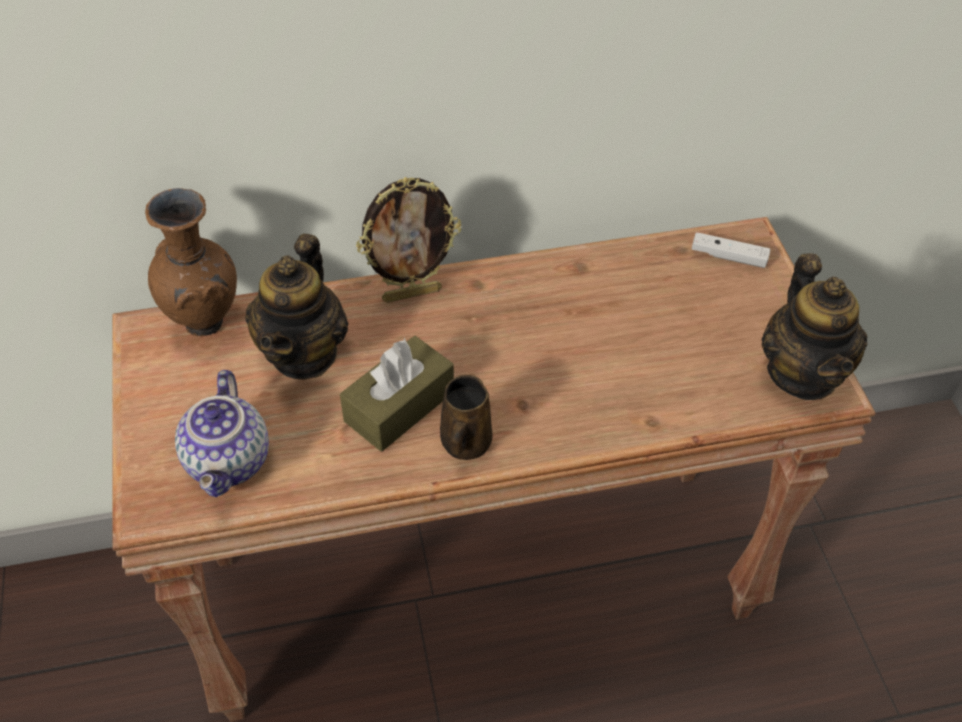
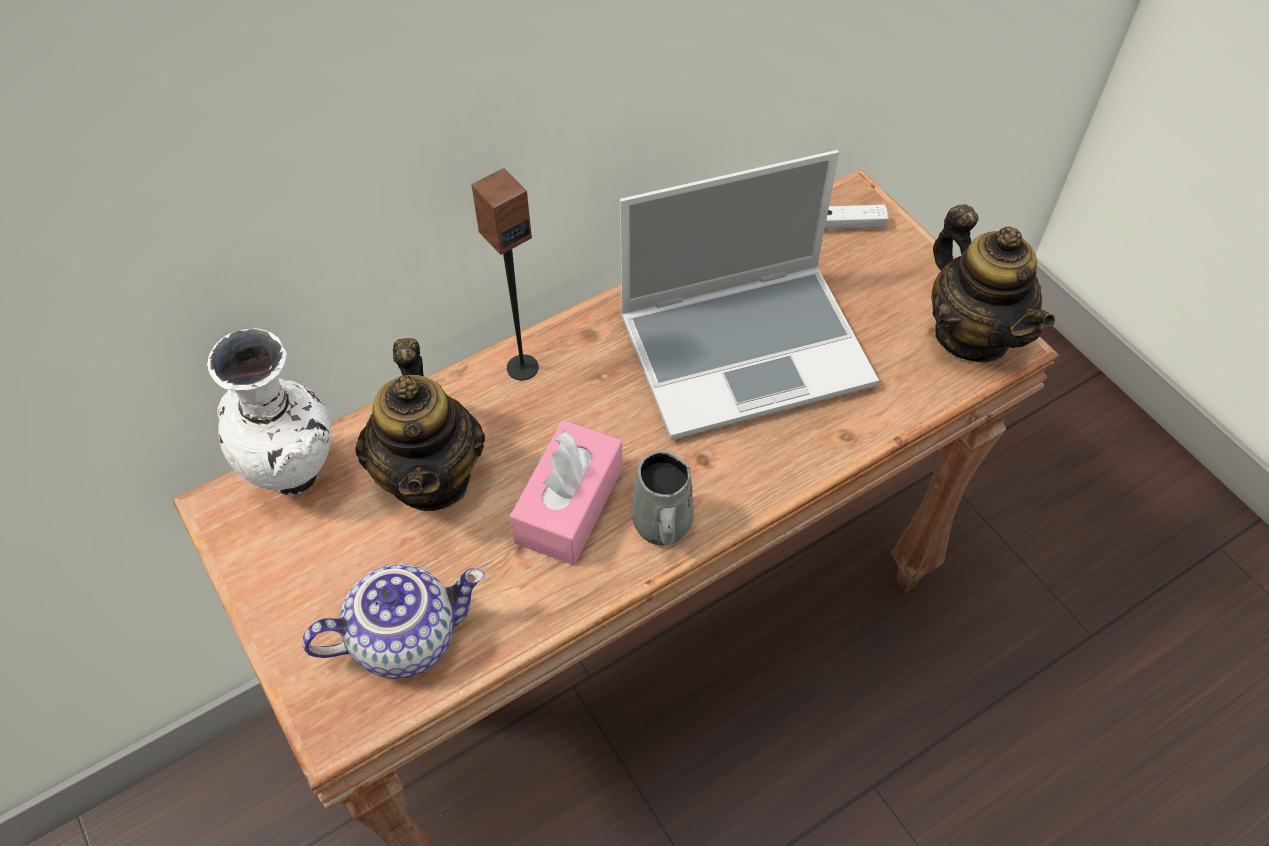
camera: 20 degrees left, 5 degrees up
(207, 324) = (298, 476): brown vase -> white vase
(230, 462) = (405, 636): teapot -> teapot turned 90 degrees counterclockwise
(399, 406) = (569, 505): brown tissue box -> pink tissue box
(412, 294) = (522, 367): picture frame -> speaker
(465, 445) = (662, 526): brown mug -> grey mug
(599, 331) = (747, 349): none -> laptop

